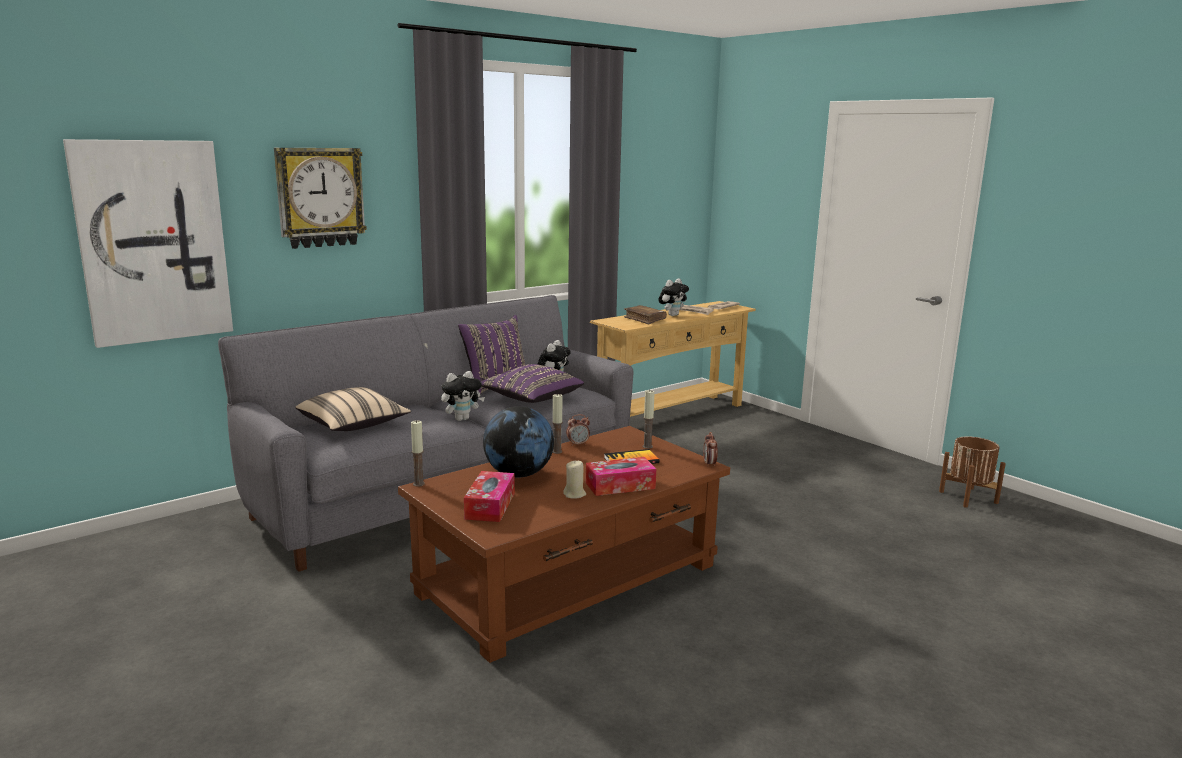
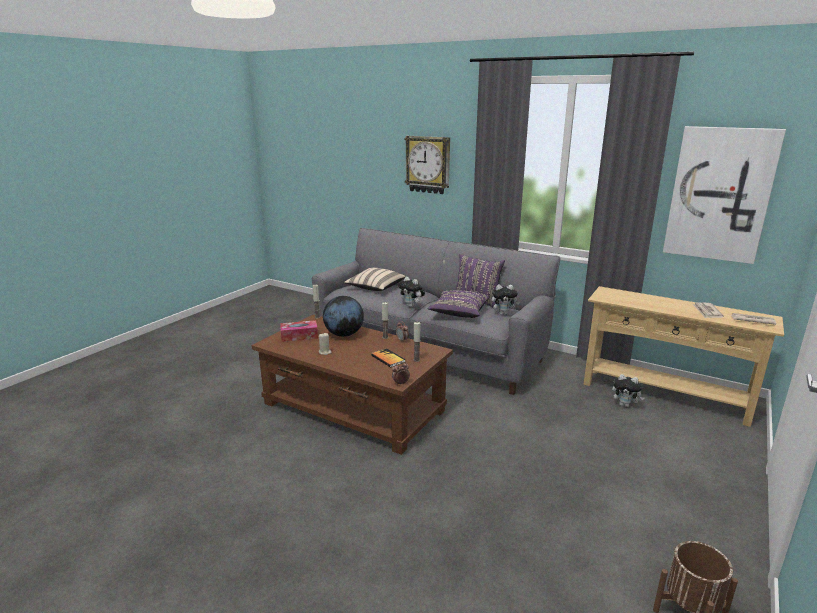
camera: 70 degrees right, 5 degrees up
(153, 242) = (357, 178): picture -> picture (719, 194)
(620, 485) = (345, 361): tissue box -> none
(644, 319) = (636, 300): brown book -> none
(672, 315) = (673, 306): plush toy -> plush toy (625, 405)

